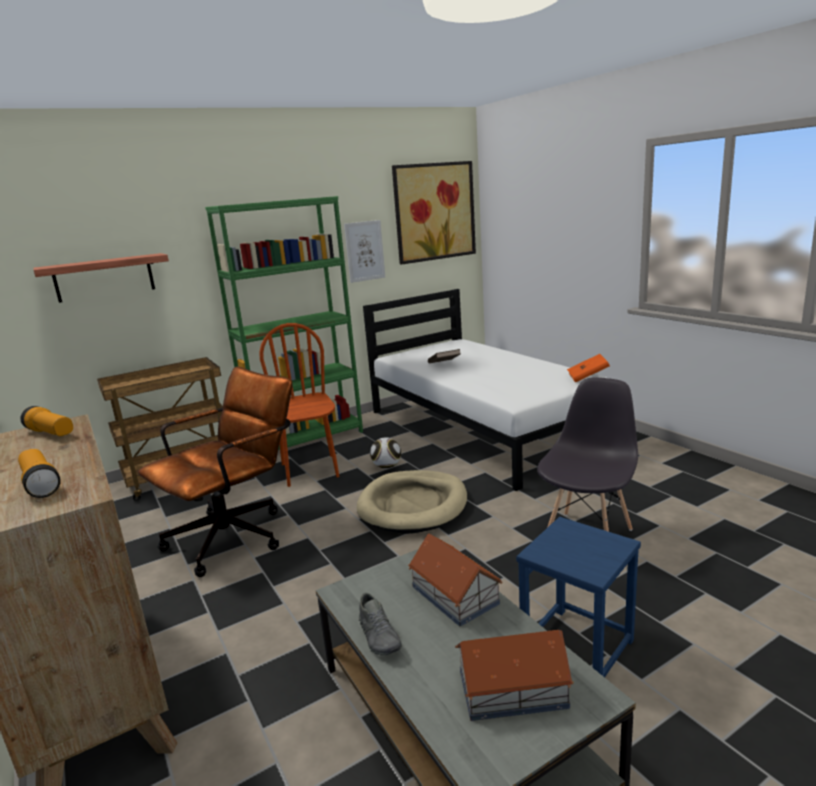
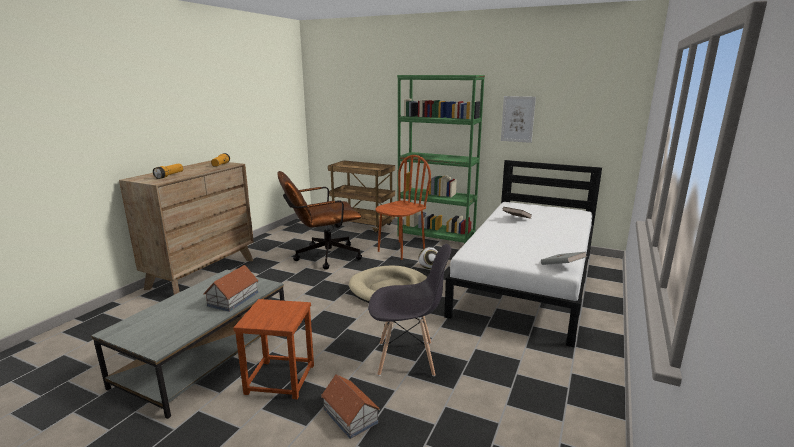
camera: 55 degrees right, 0 degrees up
(104, 277) = (357, 108): shelf -> none
(237, 534) = (322, 257): brown office chair -> brown office chair turned 150 degrees clockwise
(379, 636) = (195, 291): grey shoe -> none
(434, 212) = (593, 96): picture -> none
(513, 689) = (162, 328): toy house -> toy house (350, 416)
(578, 648) = (280, 379): blue stool -> brown stool
(587, 377) = (562, 267): orange book -> grey book

